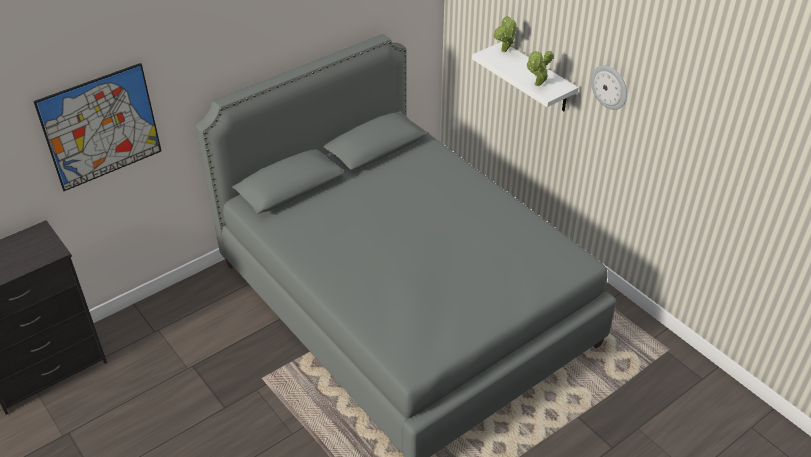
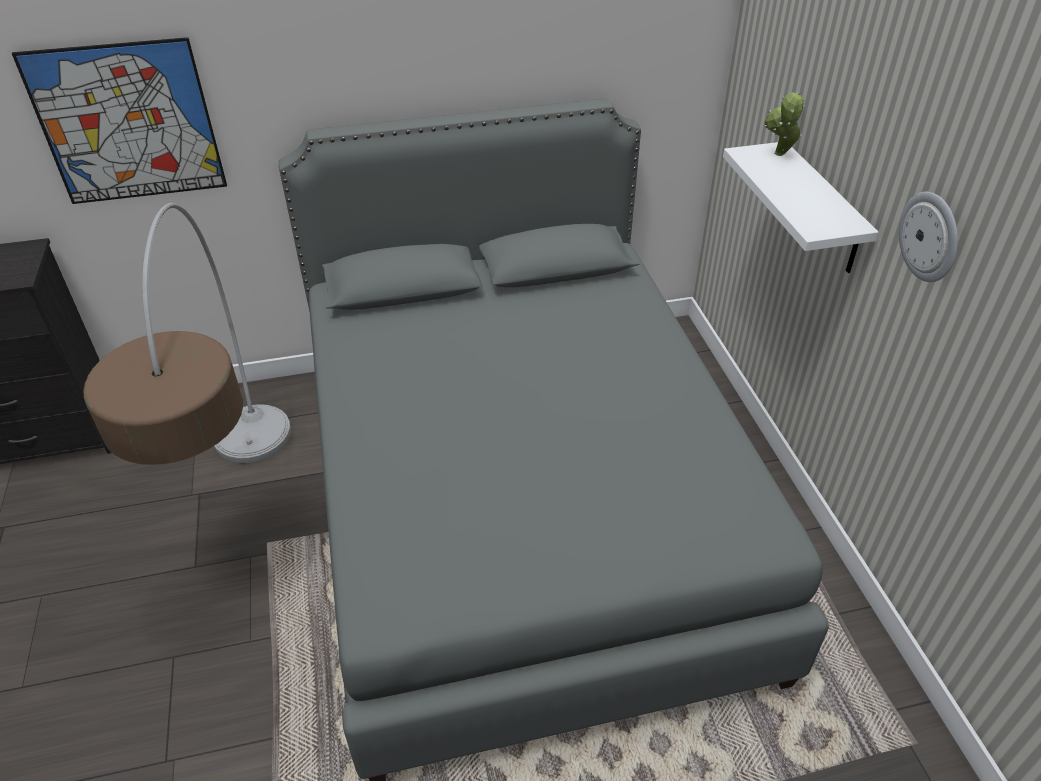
camera: 25 degrees right, 0 degrees up
(235, 368) = (245, 516): none -> floor lamp
(536, 85) = (803, 213): potted plant -> none

